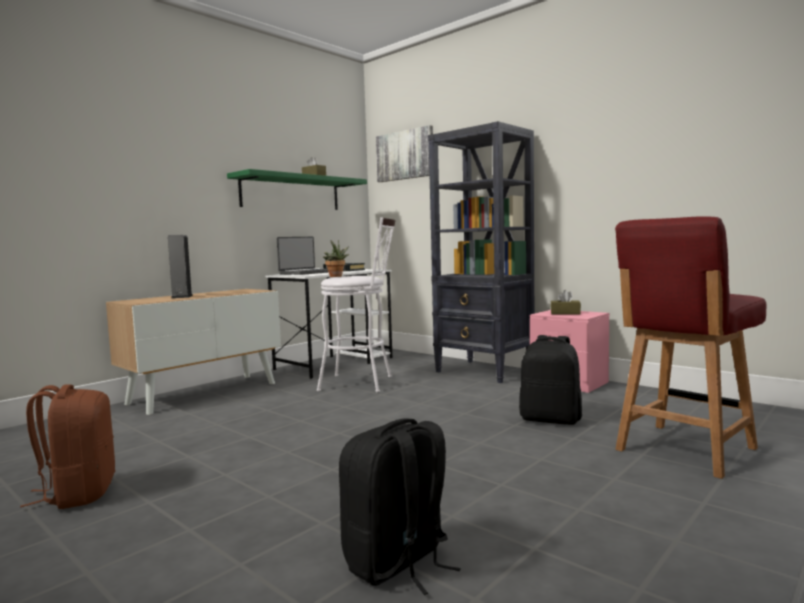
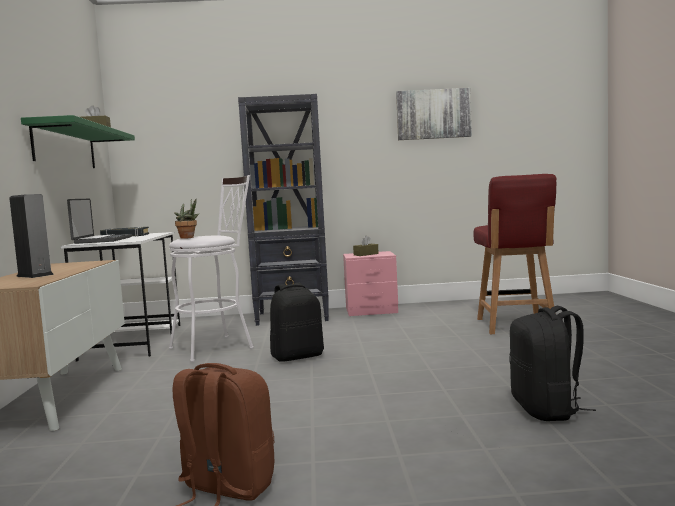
camera: 45 degrees left, 0 degrees up
(405, 155) = (164, 112): picture -> picture (433, 114)
(551, 419) = (419, 330): black backpack -> black backpack (298, 356)

